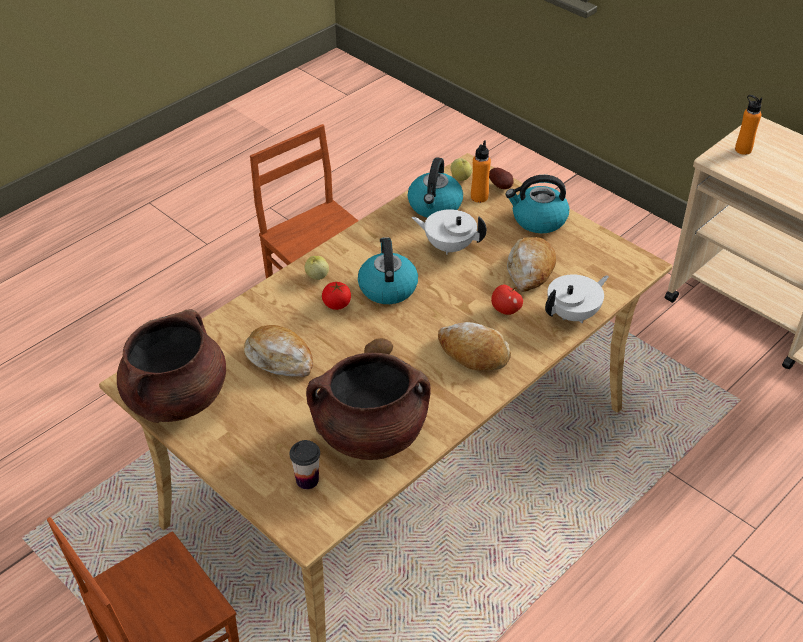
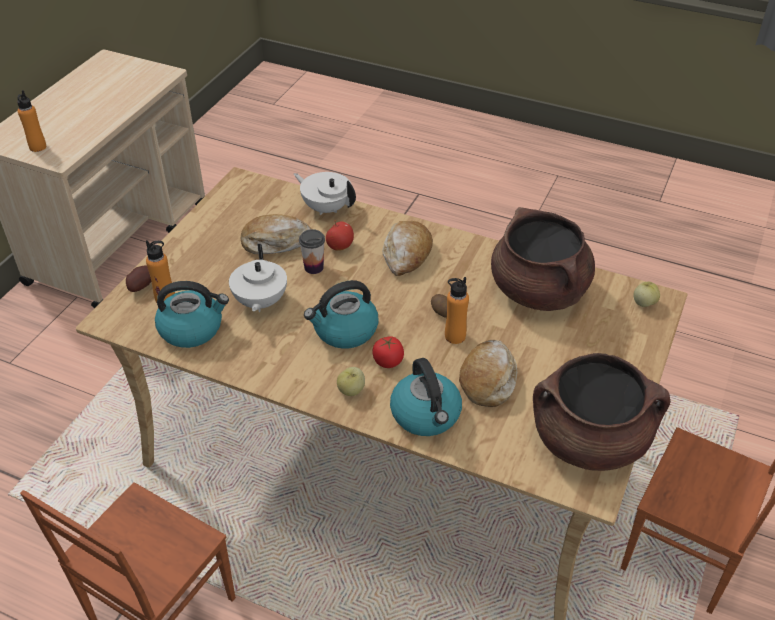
camera: 110 degrees left, 0 degrees up
(307, 480) = (612, 315): cup -> cup (314, 267)
(342, 353) = (455, 336): none -> orange bottle
(460, 178) = (131, 320): apple -> apple (644, 303)
(538, 220) = (193, 250): kettle -> kettle (426, 415)

